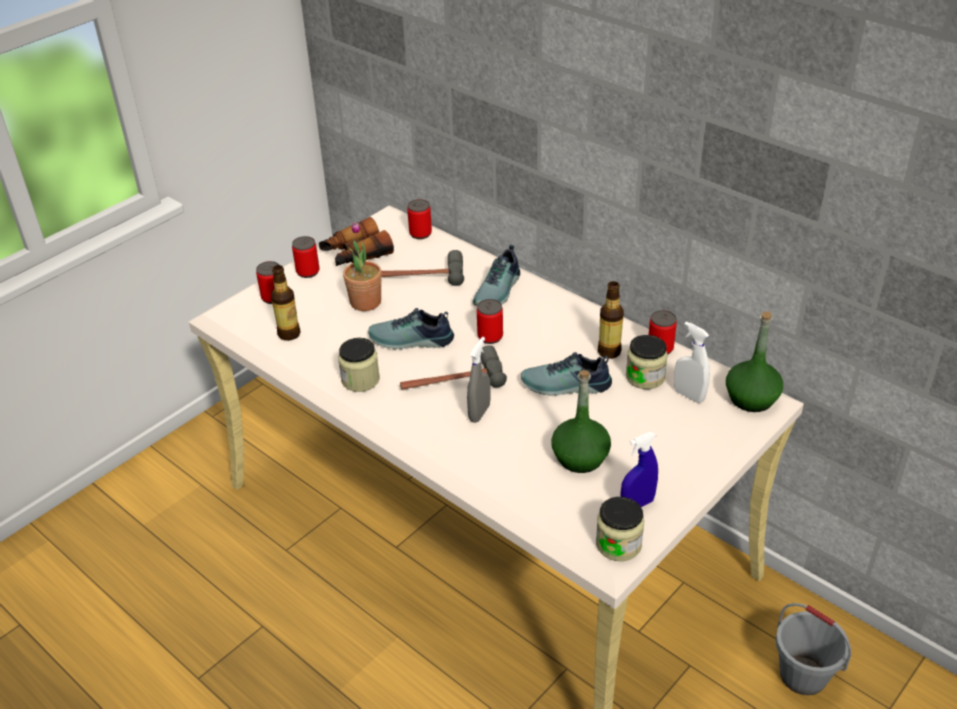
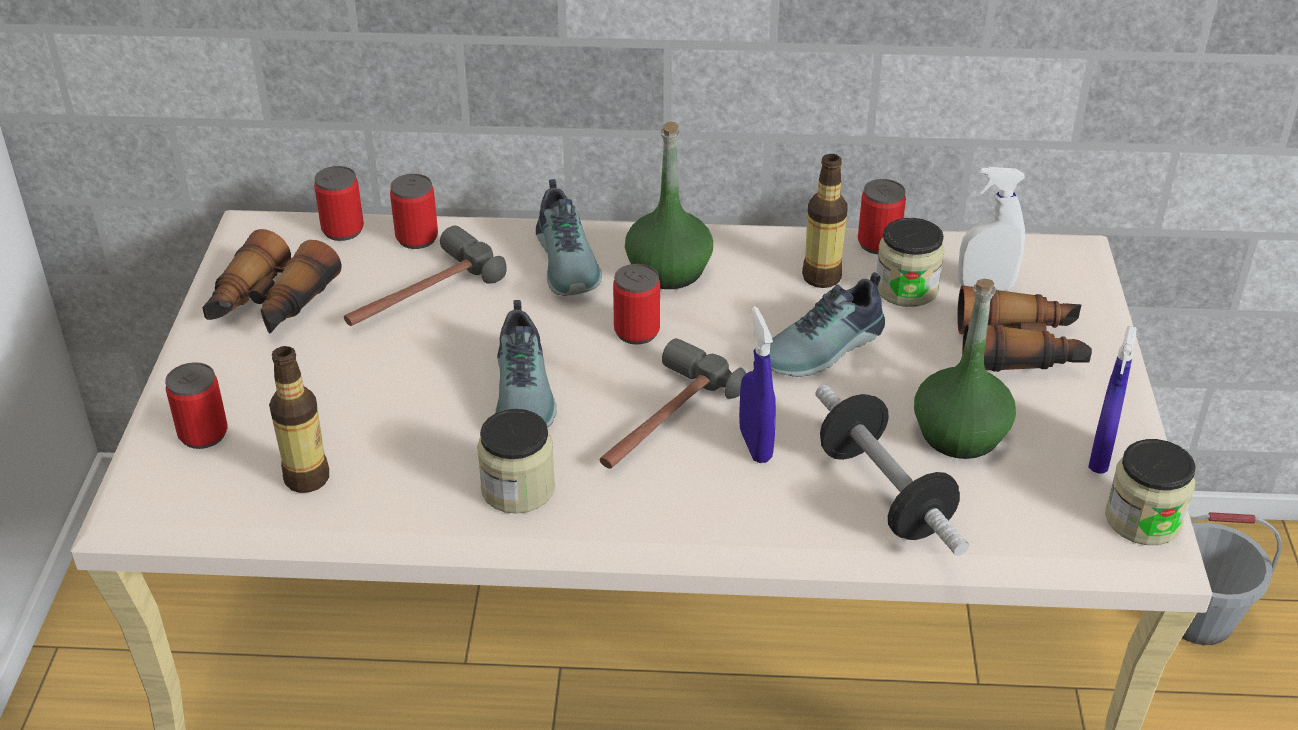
camera: 40 degrees left, 0 degrees up
(308, 272) = (217, 366): can -> can (417, 238)
(365, 302) = (379, 369): potted plant -> none
(411, 341) = (526, 393): shoe -> shoe turned 60 degrees counterclockwise
(479, 413) = (755, 445): grey spray bottle -> blue spray bottle
(509, 464) = (884, 493): none -> dumbbell
(665, 434) = (1020, 349): none -> binoculars
(751, 399) = (1058, 256): green bottle -> green bottle (669, 271)

